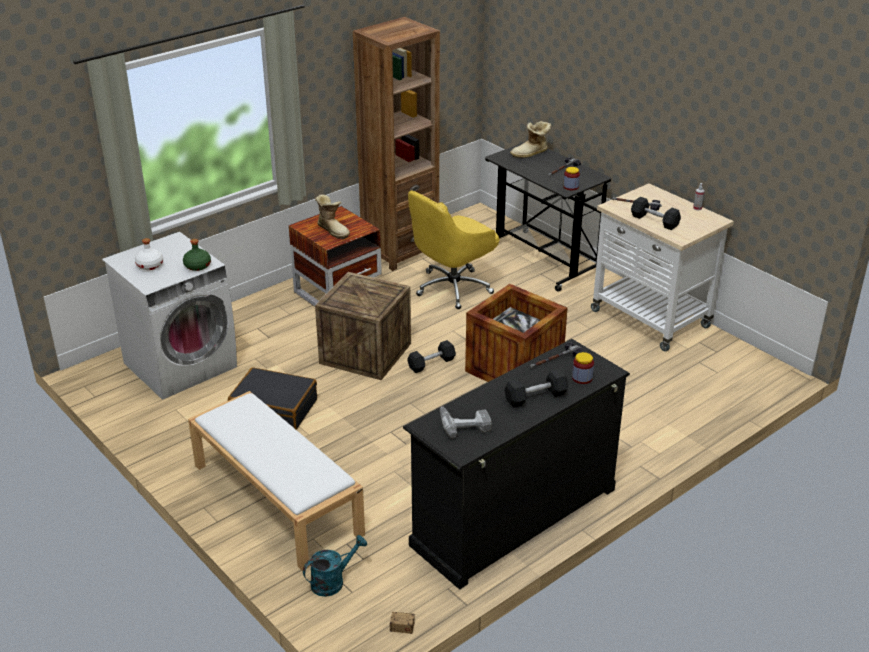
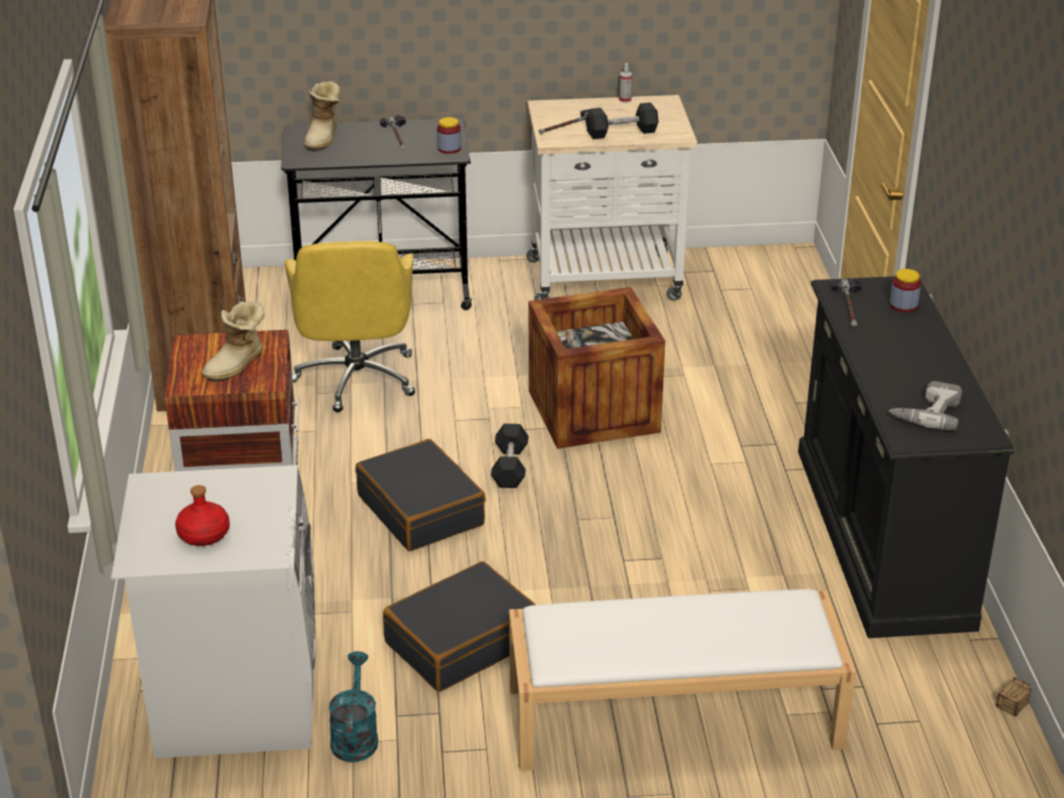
camera: 55 degrees left, 0 degrees up
(150, 265) = (203, 534): white bottle -> red bottle
(197, 266) = (267, 490): green bottle -> none
(333, 230) = (237, 365): boot -> boot turned 135 degrees clockwise
(333, 581) = (886, 729): turquoise watering can -> turquoise watering can (355, 736)
(365, 353) = (421, 510): crate -> black suitcase
(535, 397) = (915, 347): black dumbbell -> none

